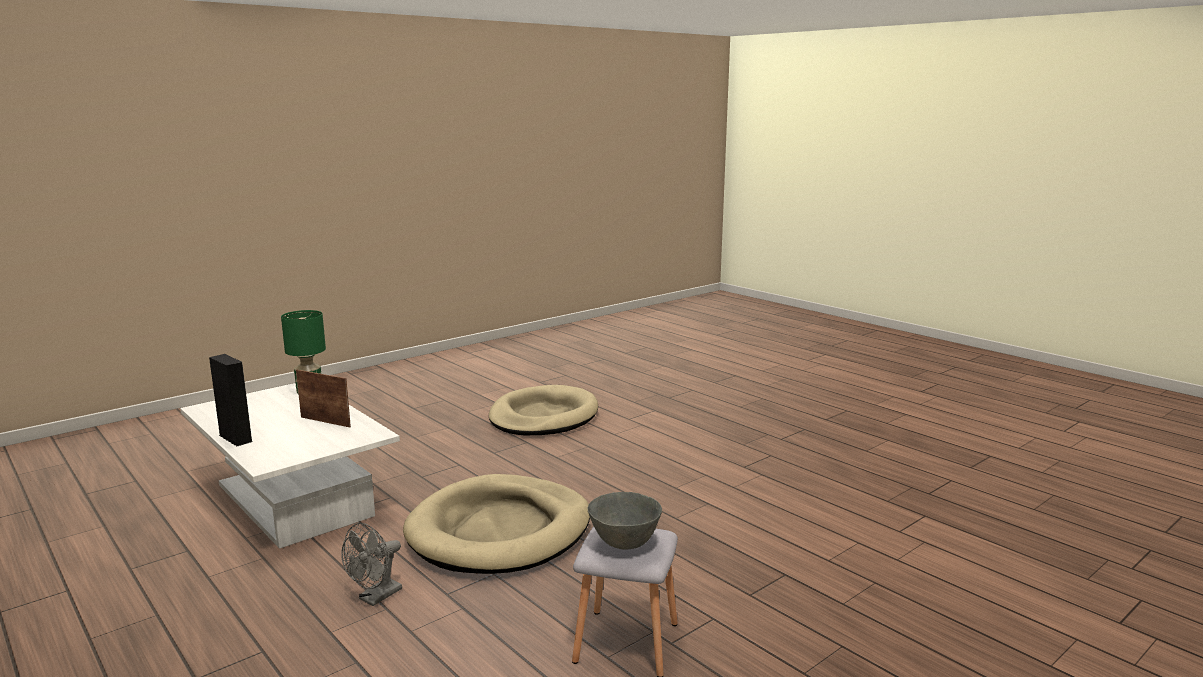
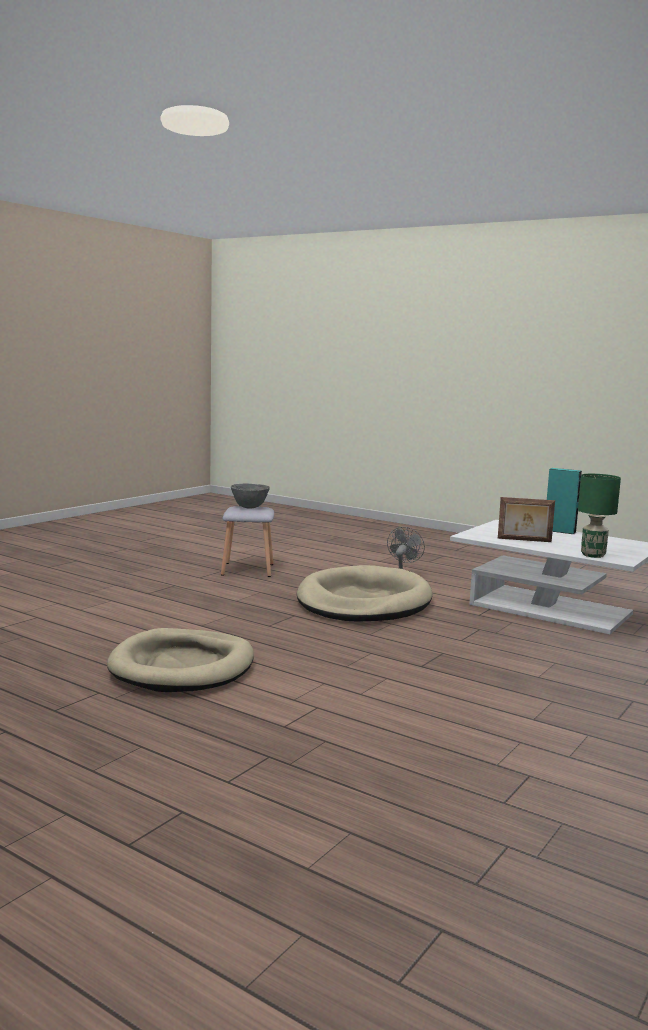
camera: 165 degrees right, 5 degrees down
(235, 438) = (559, 531): black speaker -> turquoise speaker
(543, 416) = (439, 701): beige dog bed -> beige dog bed (183, 667)

